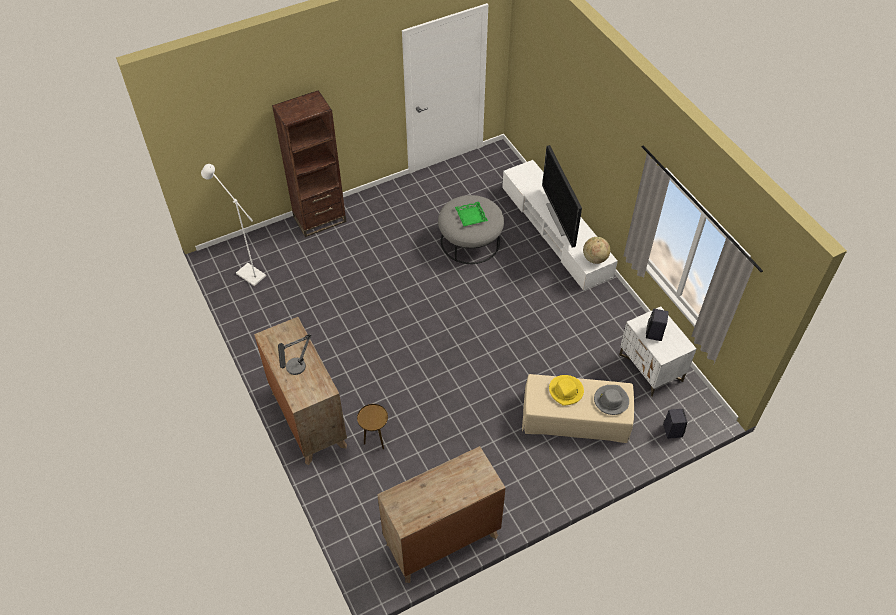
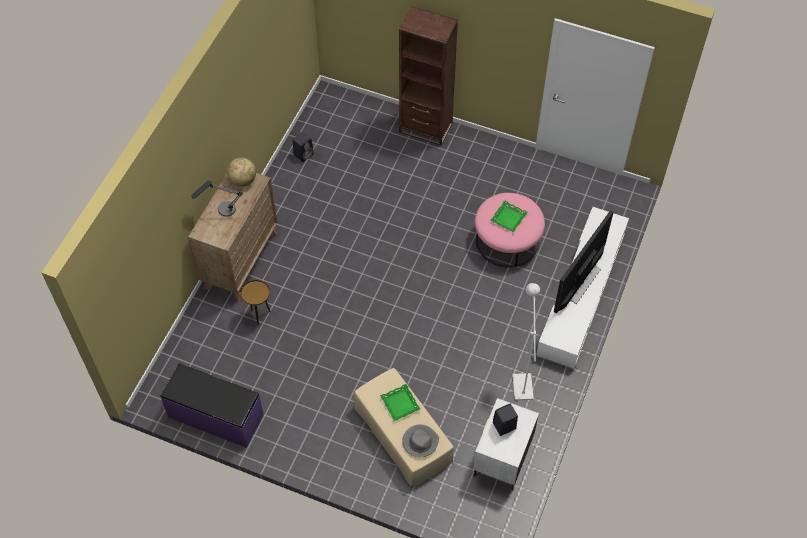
camera: 50 degrees right, 5 degrees up
(247, 272) = (330, 124): white floor lamp -> white floor lamp (522, 381)
(442, 540) = (215, 416): brown dresser -> purple bench
(470, 241) = (507, 240): grey ottoman -> pink ottoman
(566, 391) = (400, 404): yellow hat -> green tray
(594, 258) = (562, 337): globe -> globe (243, 180)
(672, 430) = (454, 512): black speaker -> black speaker (304, 154)

